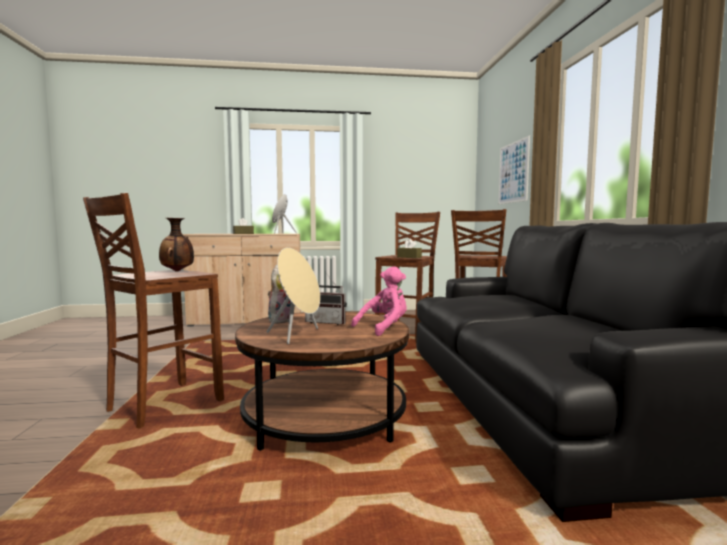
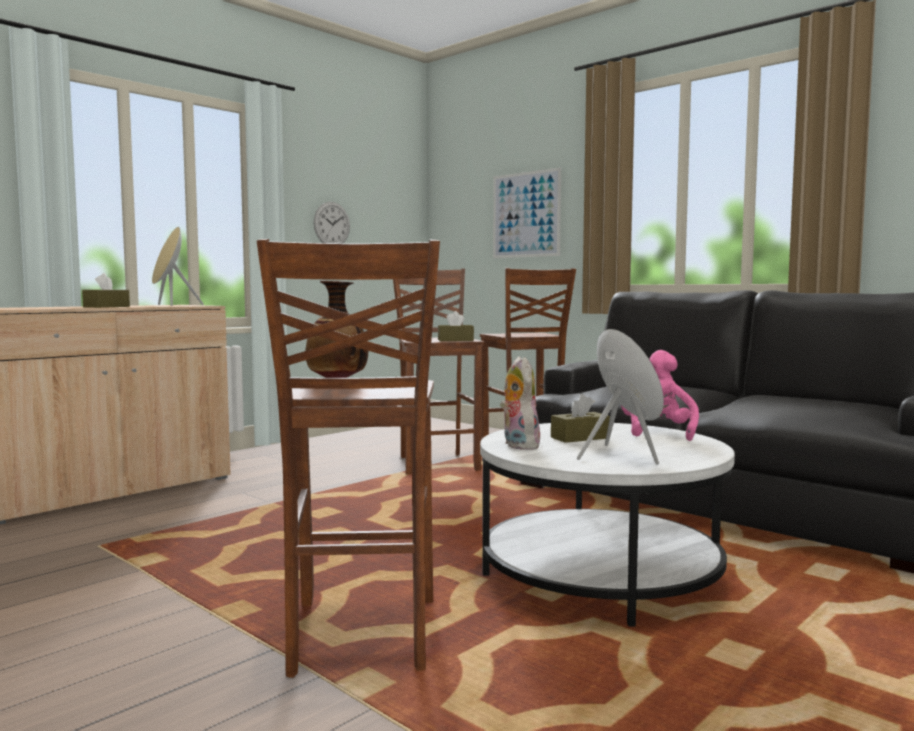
camera: 40 degrees left, 0 degrees up
(325, 417) = (600, 575): brown coffee table -> white coffee table
(327, 322) = (580, 438): radio -> brown tissue box
(400, 188) = (332, 224): none -> wall clock

